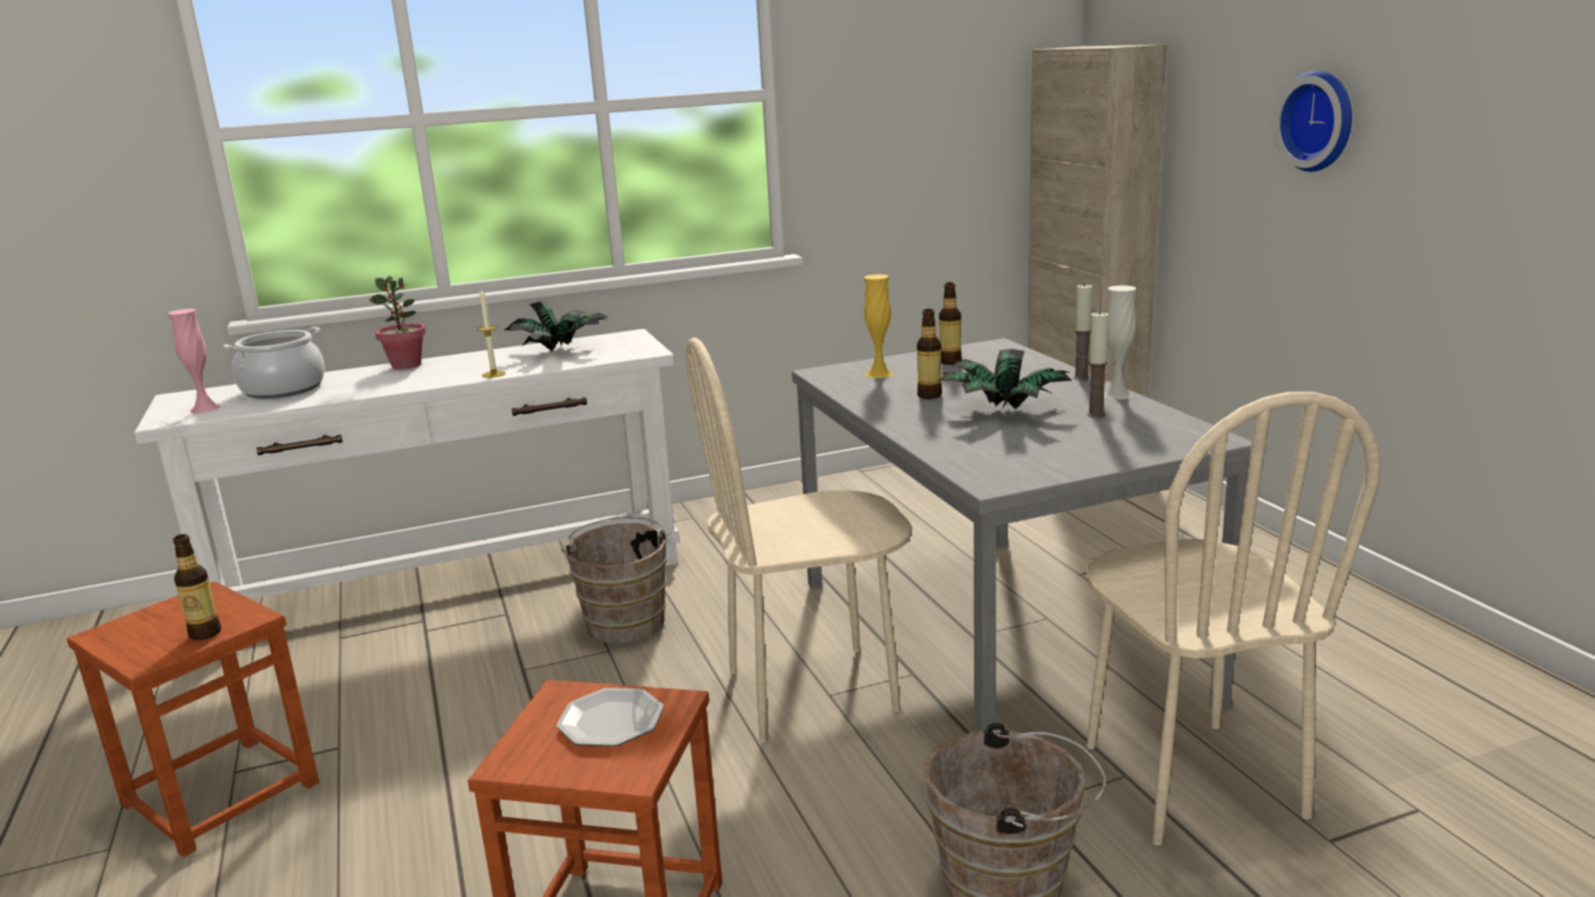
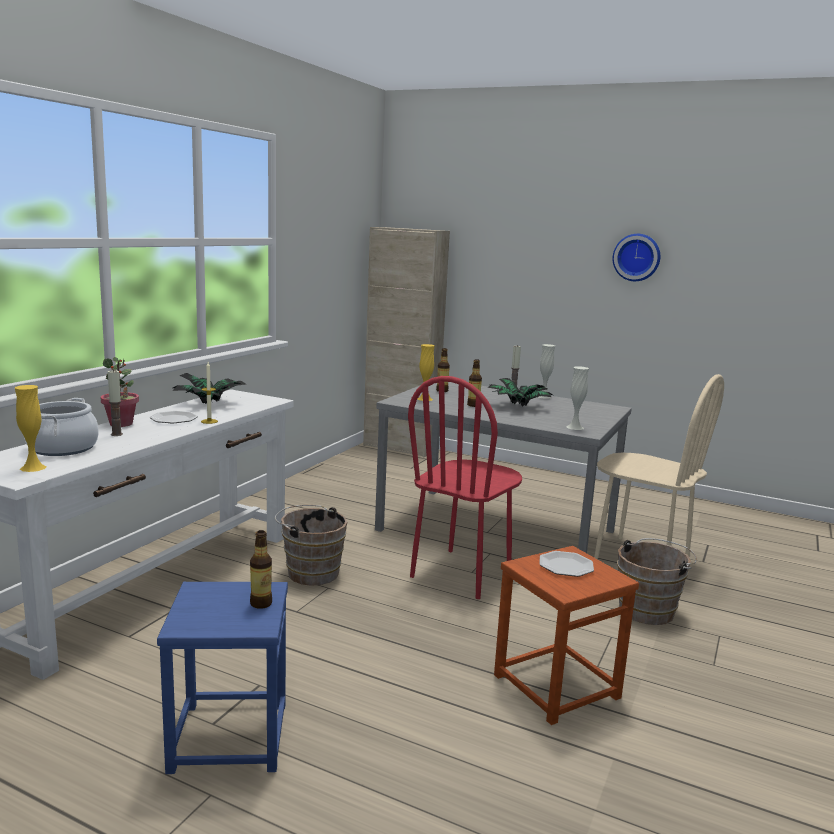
camera: 45 degrees left, 5 degrees down
(205, 409) = (33, 468): pink vase -> yellow vase
(220, 793) = (228, 736): brown stool -> blue stool
(468, 366) = (174, 419): none -> plate
(812, 691) = (462, 573): beige chair -> red chair
(997, 467) = (575, 427): none -> white vase
(1096, 414) = (556, 404): candle -> candle (116, 434)
(1320, 121) = (548, 271): wall clock -> wall clock (637, 257)

